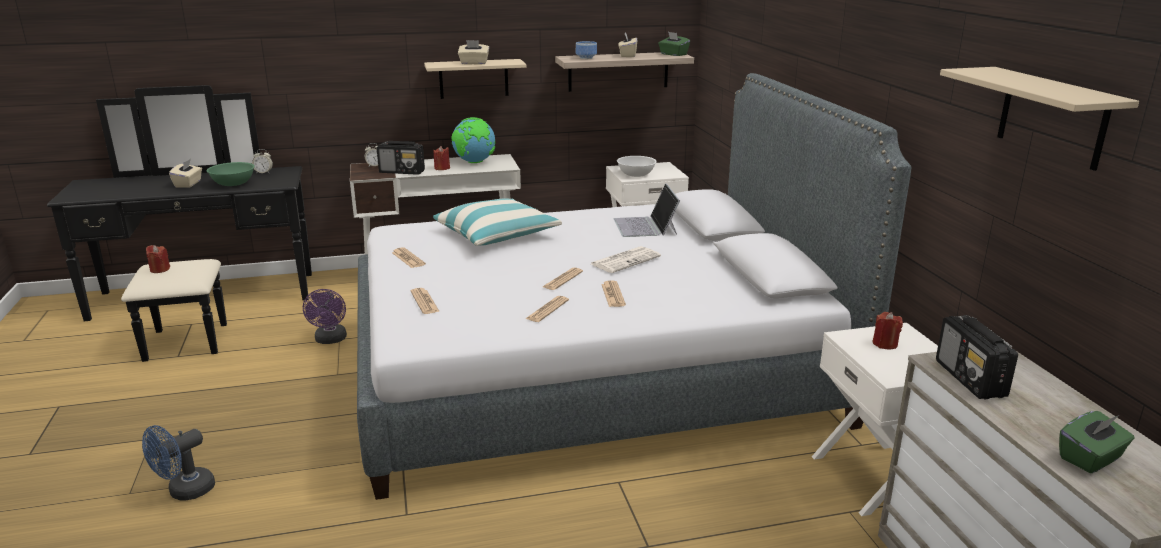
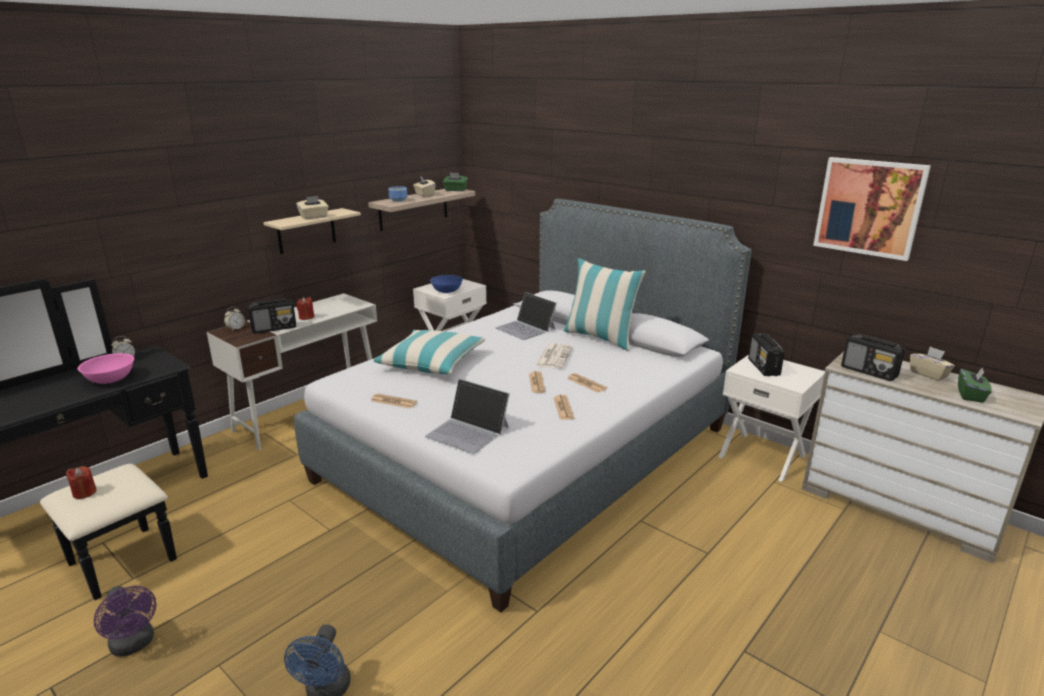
camera: 35 degrees left, 0 degrees up
(188, 184) = (52, 392): beige tissue box -> beige tissue box (928, 374)
(233, 184) = (110, 379): green bowl -> pink bowl
(330, 340) = (282, 504): purple fan -> purple fan (134, 645)
(424, 302) = (468, 431): newspaper -> laptop
(474, 162) = (326, 306): globe -> none
(636, 175) = (447, 291): white bowl -> blue bowl
(714, 255) = (600, 338): none -> pillow
(885, 344) = (763, 367): red candle -> radio
(1052, 117) = (869, 207): beige shelf -> picture

